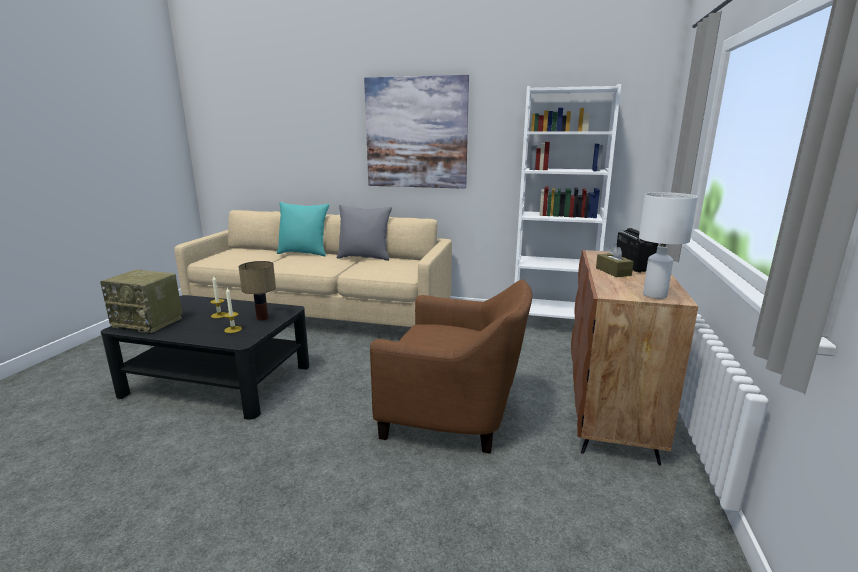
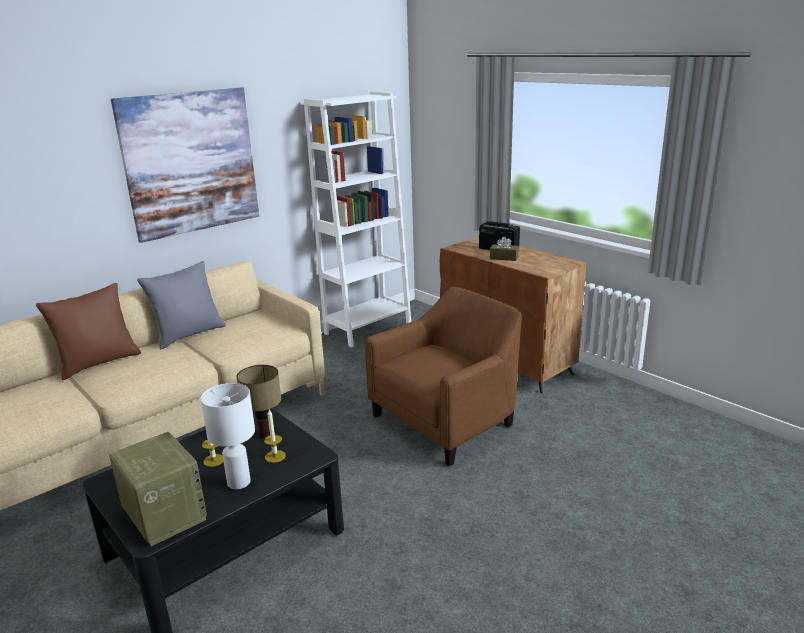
camera: 55 degrees left, 5 degrees up
(149, 322) = (163, 514): radio -> radio turned 90 degrees counterclockwise
(304, 253) = (98, 363): turquoise pillow -> brown pillow
(655, 295) = (559, 264): white table lamp -> white table lamp (239, 482)

